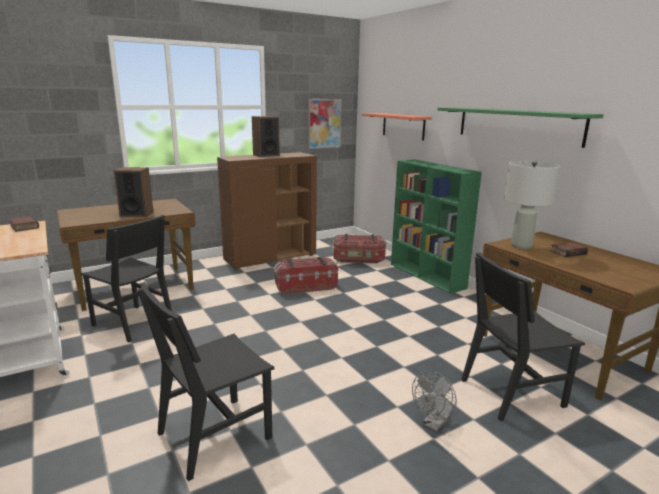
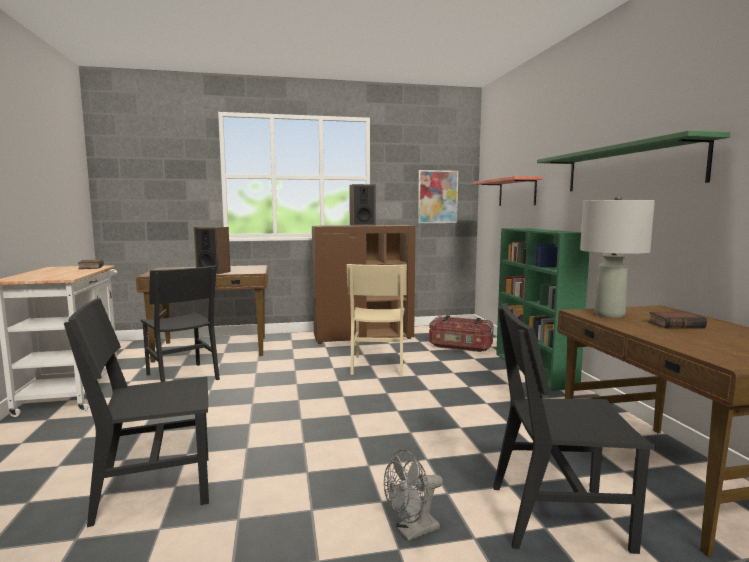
camera: 20 degrees right, 10 degrees down
(305, 287) = (377, 365): storage box -> beige chair

